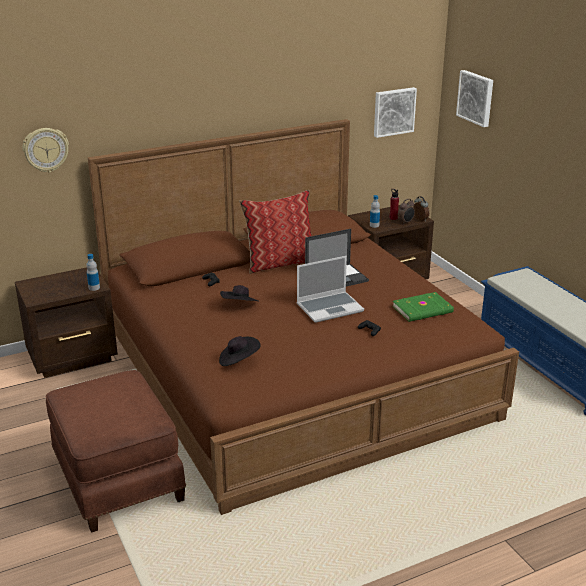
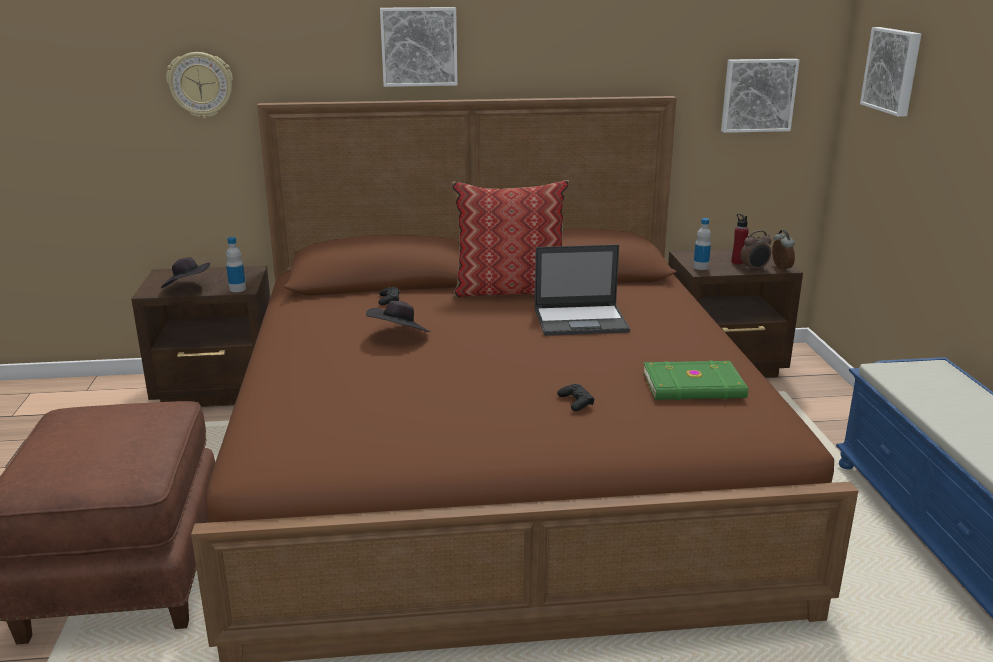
camera: 20 degrees right, 5 degrees down
(190, 106) = (419, 46): none -> picture
(238, 360) = (324, 409): black hat -> black hat (188, 288)
(330, 307) = (536, 358): laptop -> none

